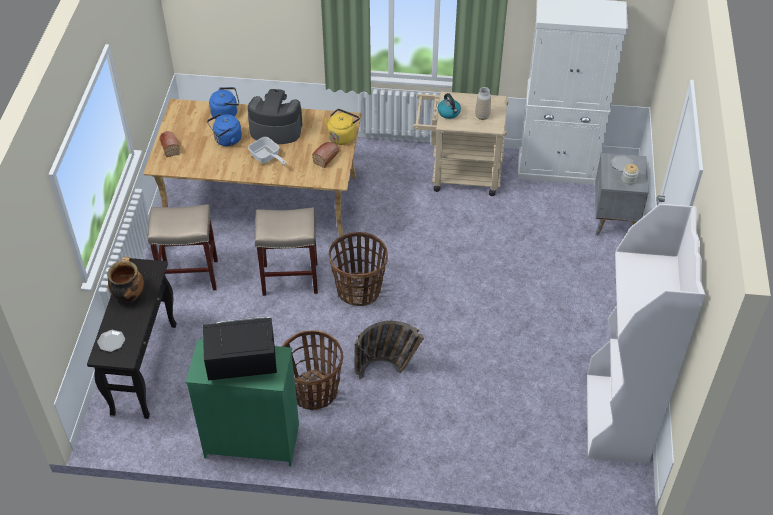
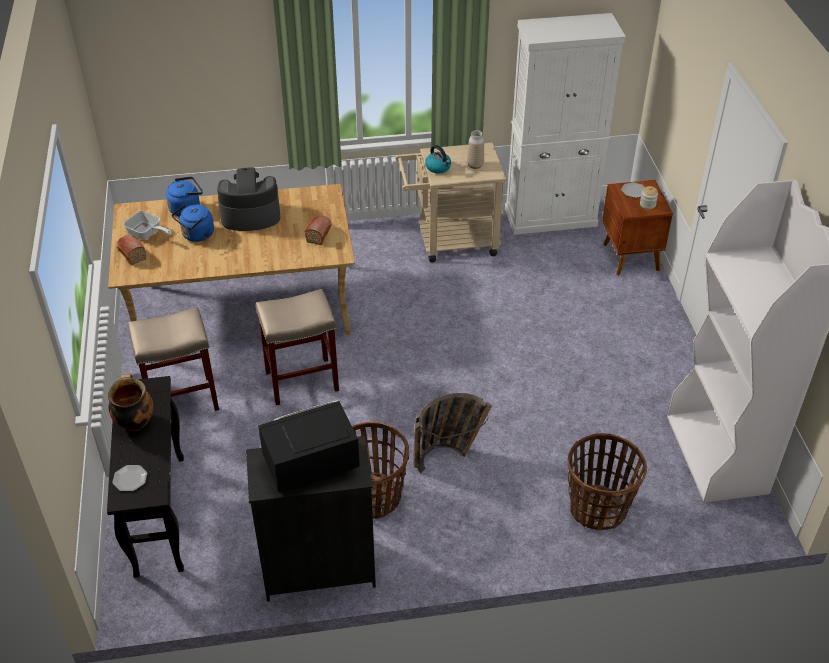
camera: 15 degrees left, 5 degrees down
(252, 440) = (318, 568): green dresser -> black dresser
(266, 158) = (250, 246): frying pan -> frying pan (147, 234)
(342, 136) = (329, 210): yellow kettle -> none
(359, 290) = (385, 378): basket -> basket (598, 509)
(614, 220) = (630, 257): grey nightstand -> brown nightstand

